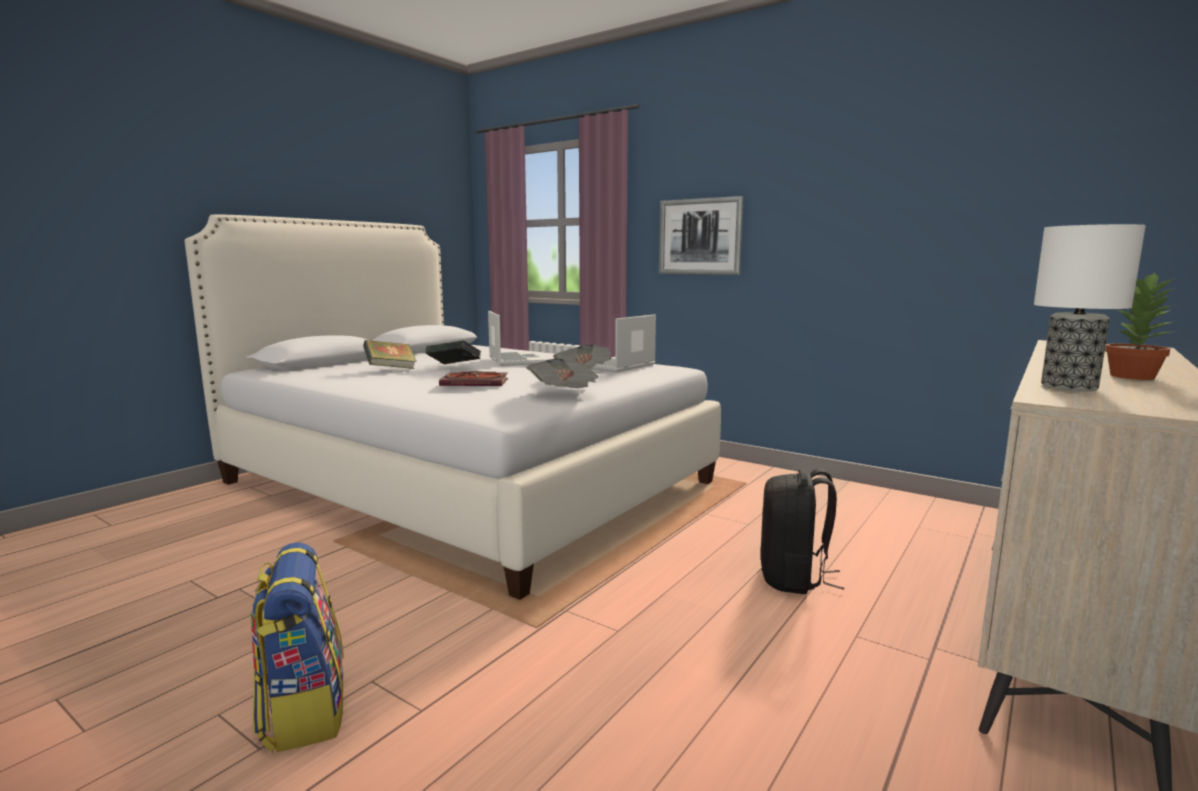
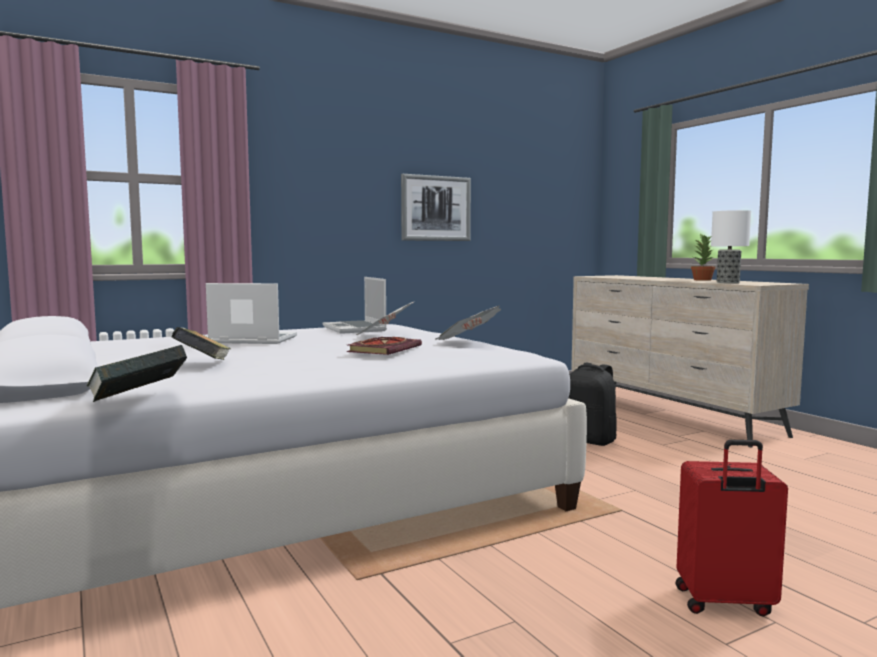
camera: 65 degrees left, 5 degrees down
(303, 711) = (724, 603): backpack -> red suitcase
(454, 367) = (250, 351): book -> book (138, 399)
(700, 237) = (319, 206): picture -> picture (435, 208)

